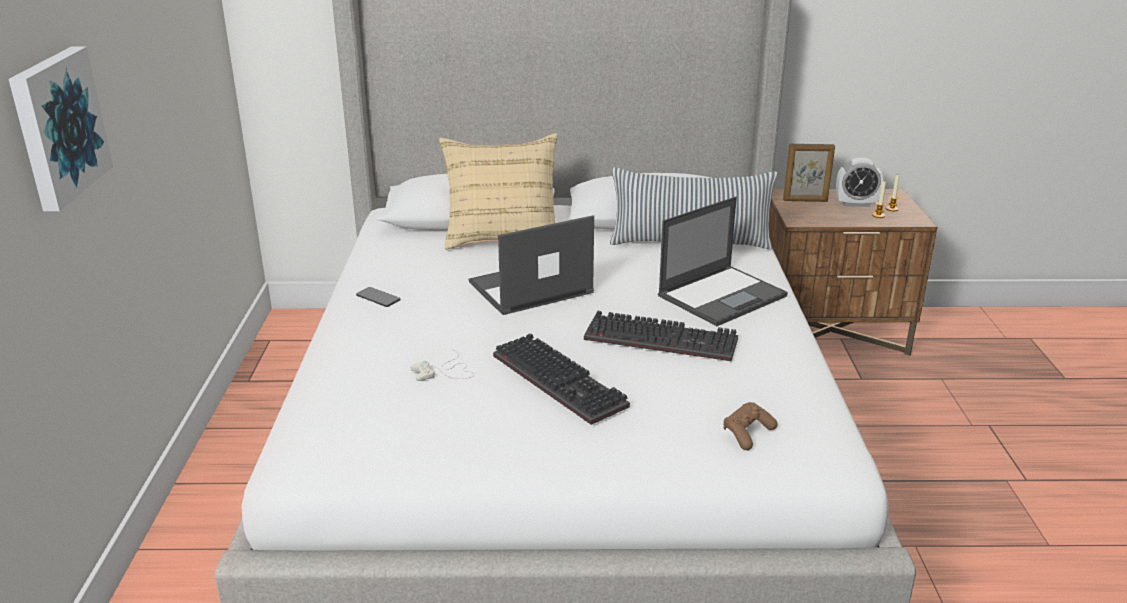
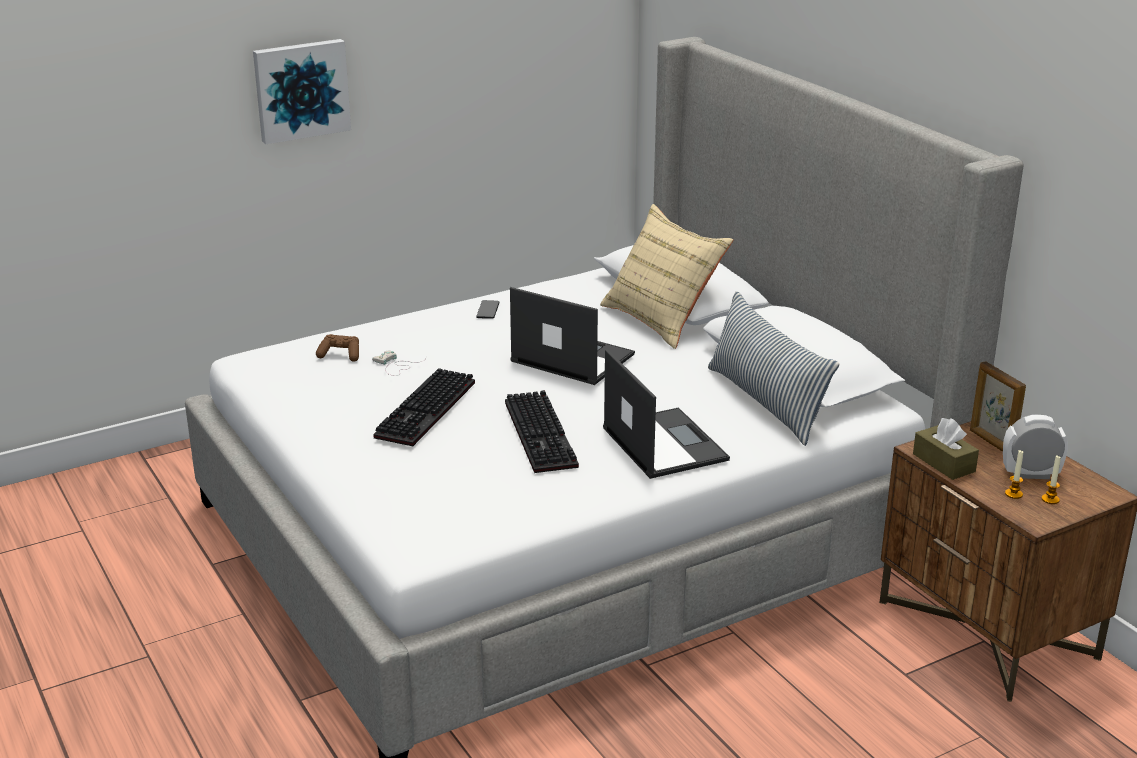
camera: 60 degrees right, 0 degrees up
(723, 295) = (663, 443): laptop -> laptop turned 135 degrees counterclockwise
(747, 434) = (421, 504): brown game controller -> brown game controller (340, 355)
(822, 220) = (943, 463): none -> brown tissue box
(856, 204) = (1030, 474): alarm clock -> alarm clock turned 120 degrees clockwise

